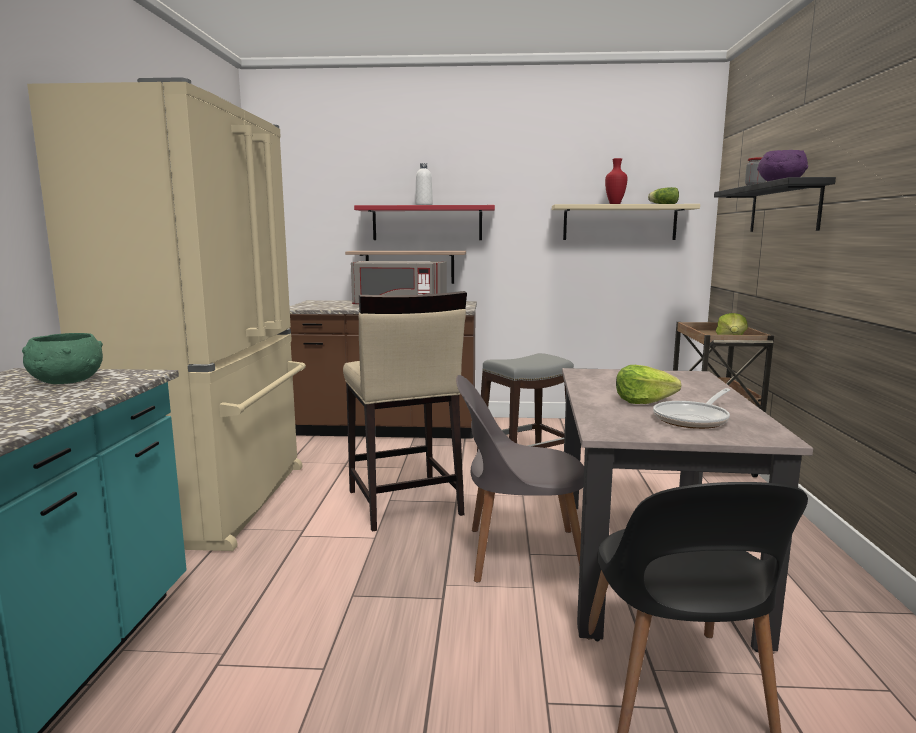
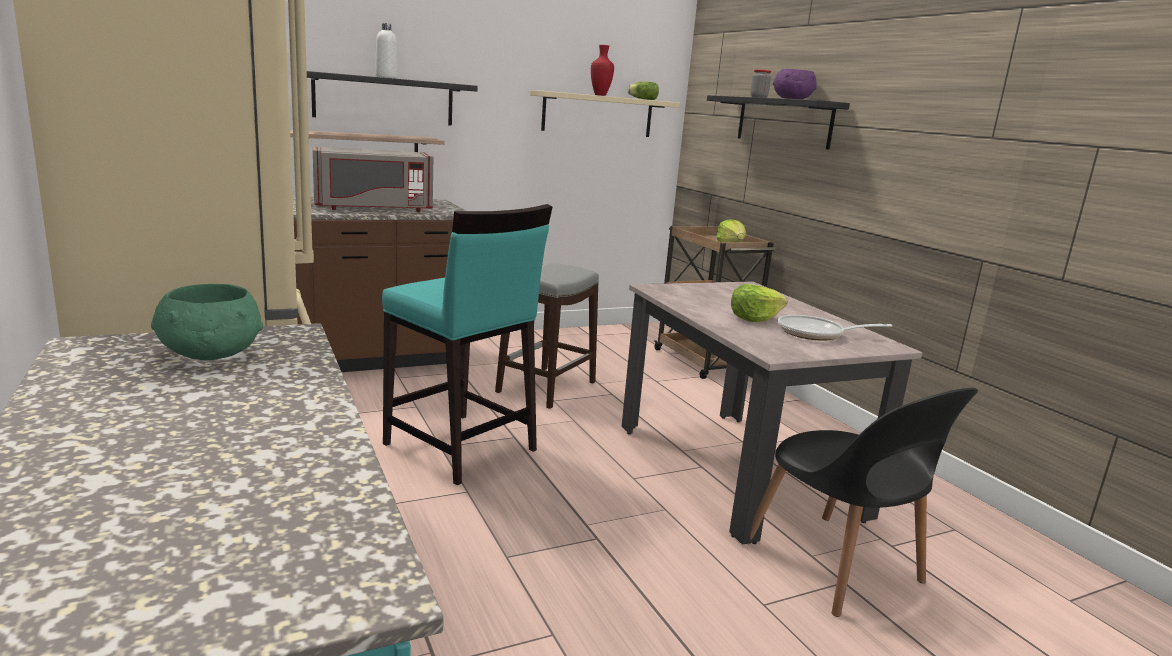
camera: 30 degrees left, 5 degrees up
(403, 503) = (460, 448): beige stool -> turquoise stool
(427, 223) = (384, 99): red shelf -> black shelf
(518, 554) = (624, 480): grey chair -> none
(694, 419) = (816, 334): frying pan -> frying pan turned 75 degrees clockwise

